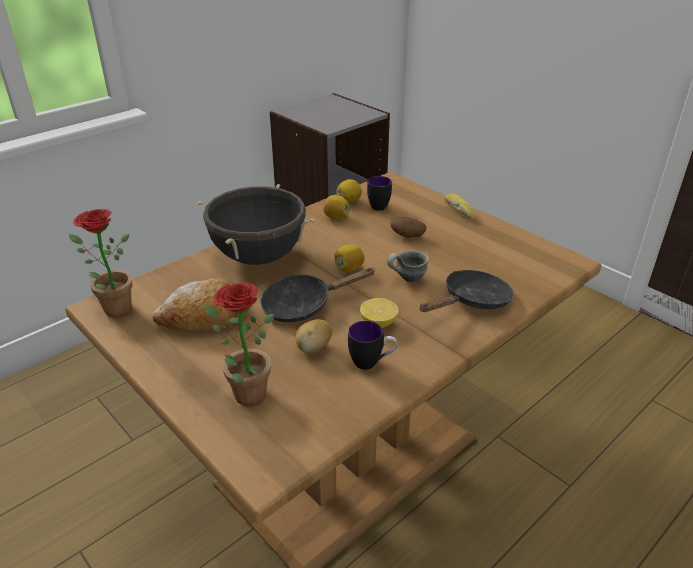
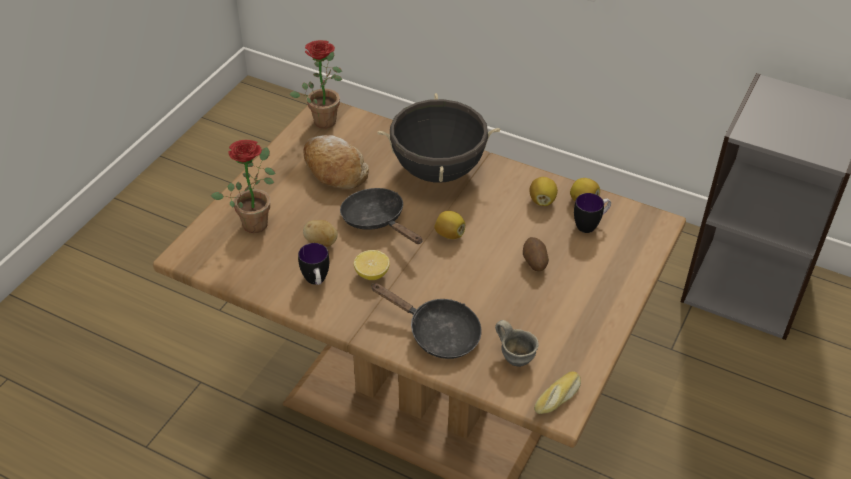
camera: 70 degrees right, 10 degrees up
(407, 278) = (454, 278): grey mug -> grey mug (516, 356)
(460, 211) = (621, 296): bread -> bread (558, 398)

